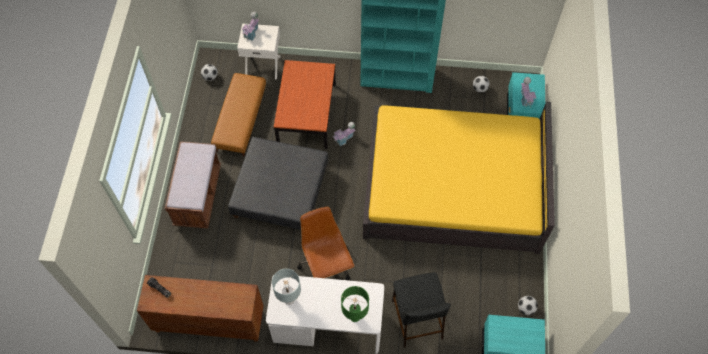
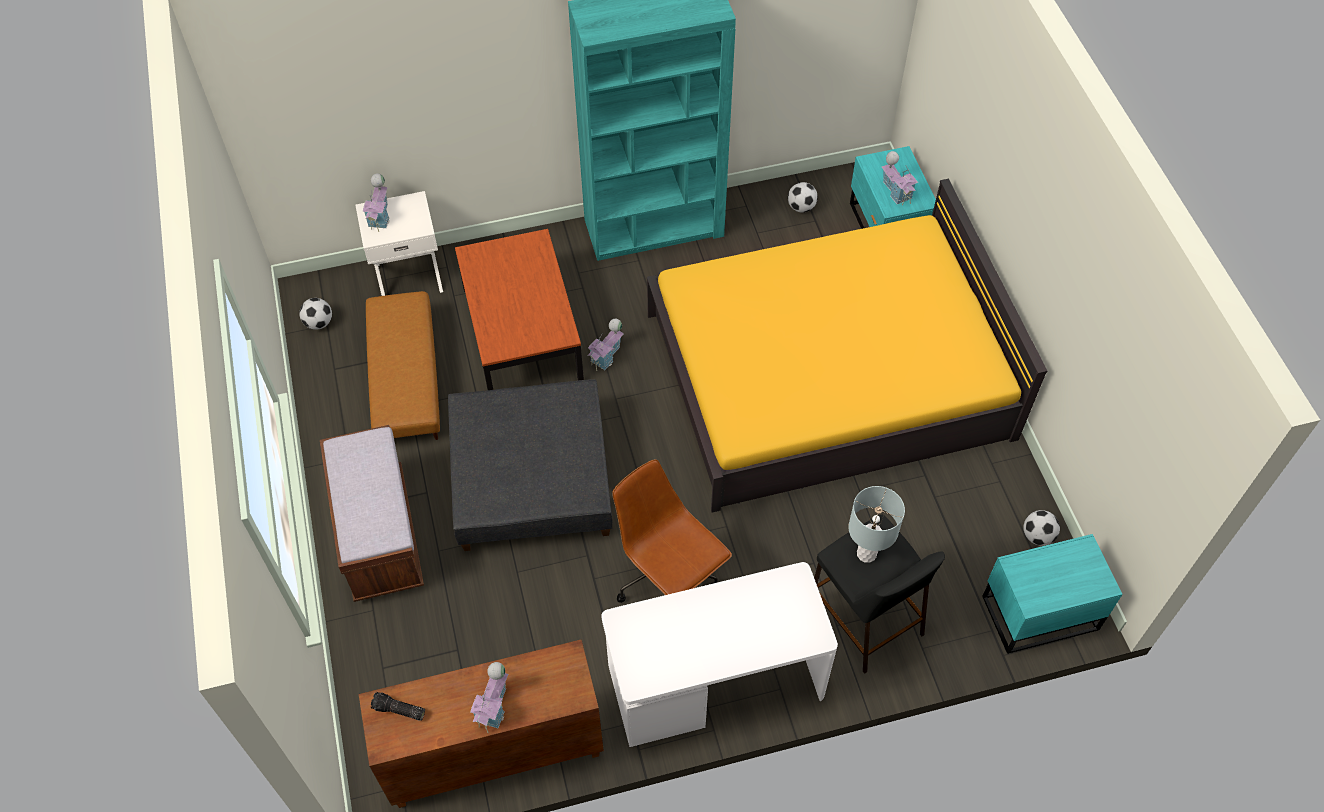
camera: 20 degrees left, 5 degrees down
(203, 303) = (494, 707): none -> toy house
(289, 299) = (650, 646): grey table lamp -> grey table lamp (866, 553)
(355, 316) = (782, 635): green table lamp -> none

